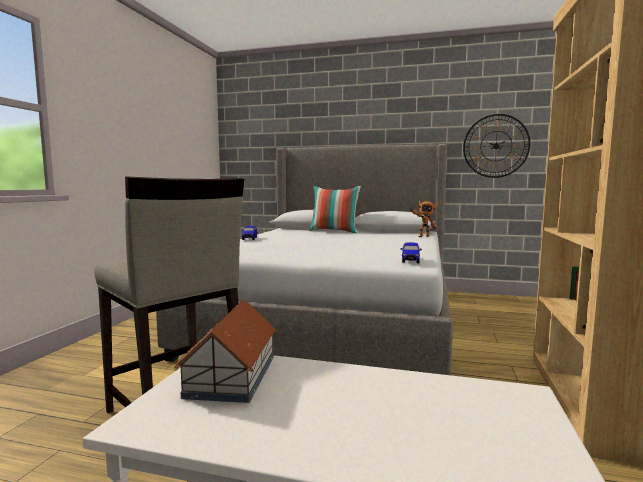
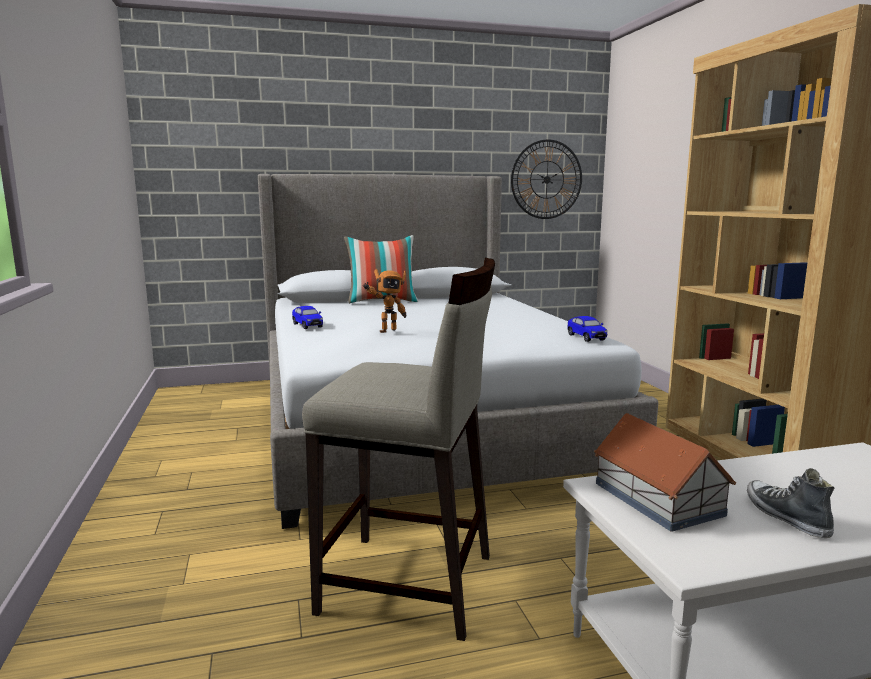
camera: 30 degrees left, 5 degrees up
(295, 419) = (785, 516): none -> shoe
(422, 236) = (506, 300): toy robot -> toy robot (386, 330)

